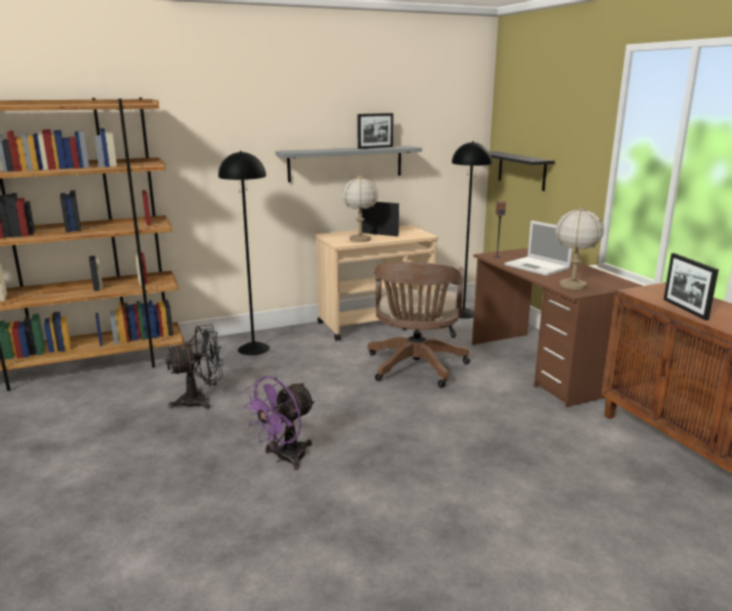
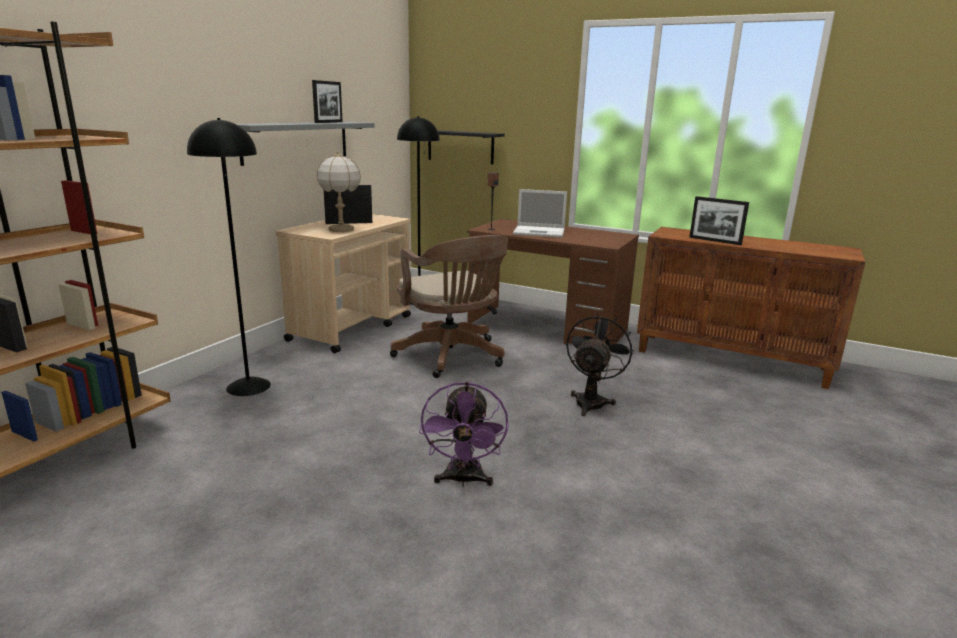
camera: 40 degrees left, 0 degrees up
(200, 400) = (270, 461): black fan -> black fan (592, 401)
(573, 285) = (596, 241): table lamp -> none

